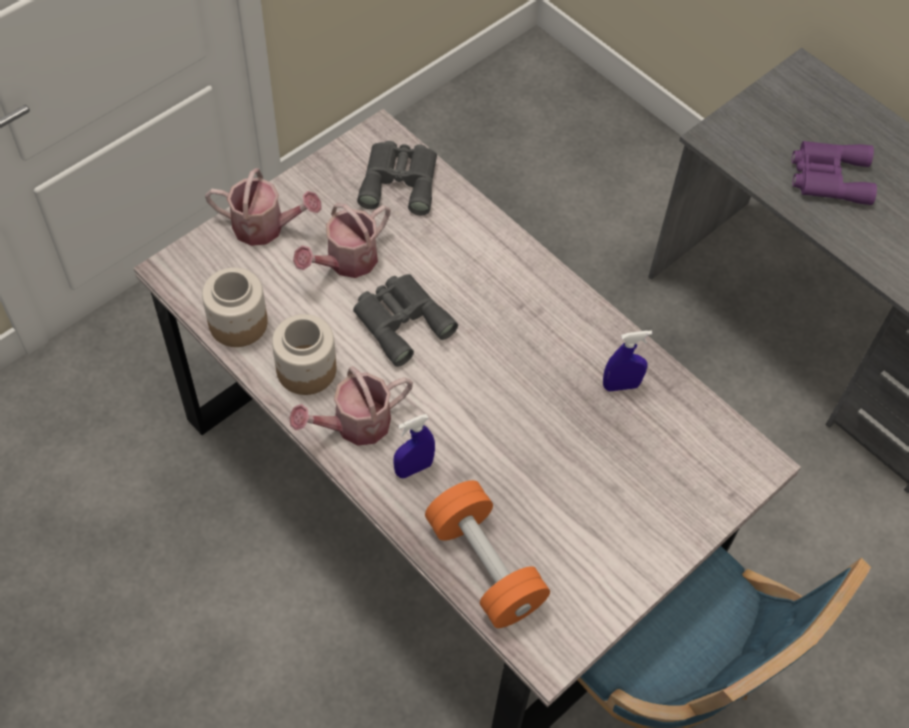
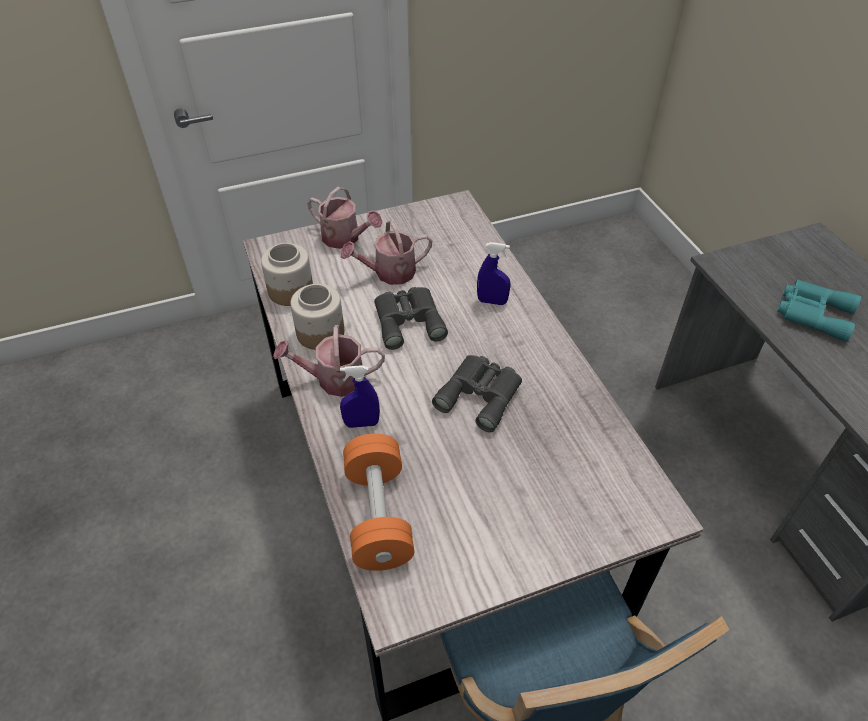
camera: 25 degrees right, 10 degrees down
(400, 180) = (457, 234): grey binoculars -> grey binoculars (481, 394)
(621, 385) = (563, 414): blue spray bottle -> blue spray bottle (492, 301)
(828, 177) = (812, 313): purple binoculars -> turquoise binoculars

